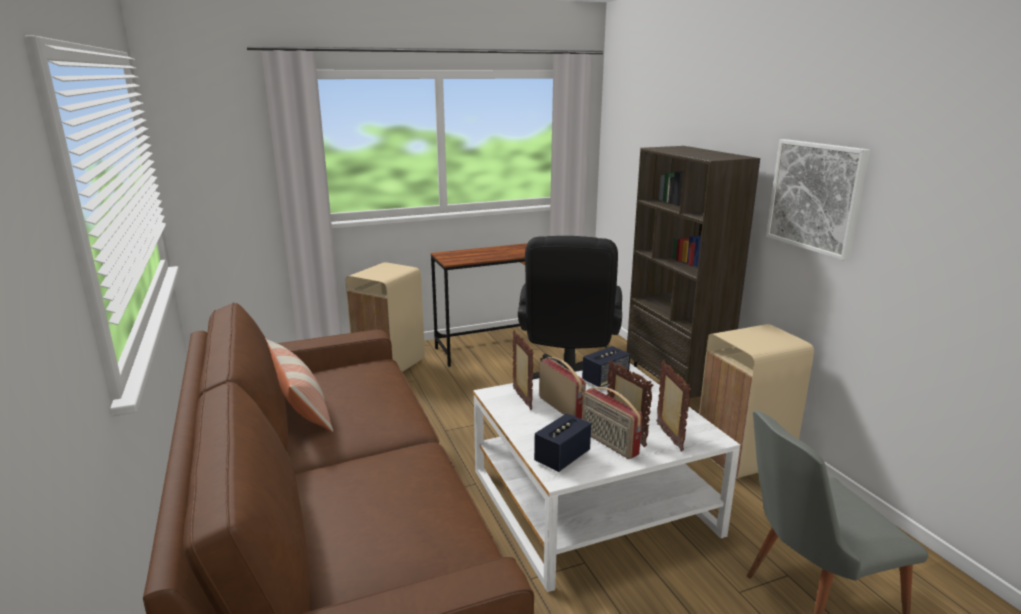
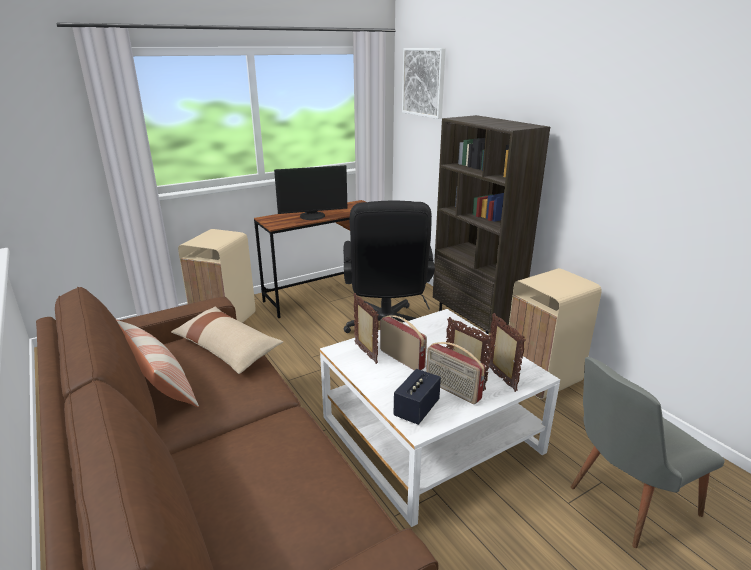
camera: 10 degrees left, 5 degrees up
(374, 381) = (227, 348): none -> beige pillow
(495, 254) = (312, 216): none -> monitor
(605, 380) = (432, 328): speaker -> none
(815, 196) = (601, 160): picture -> picture (424, 82)

